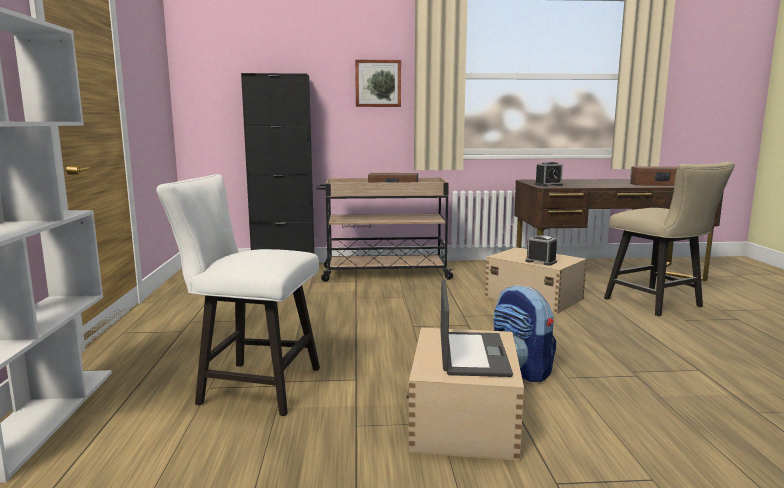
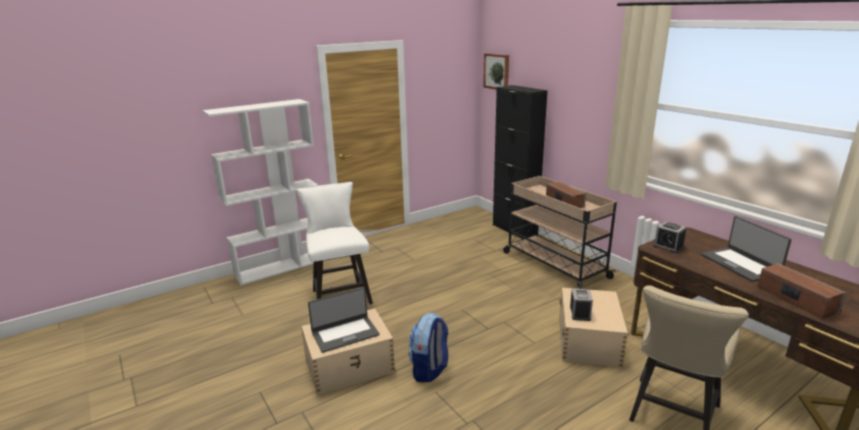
camera: 60 degrees right, 10 degrees up
(378, 83) = (594, 103): picture -> picture (497, 71)
(596, 182) = (740, 264): none -> laptop

